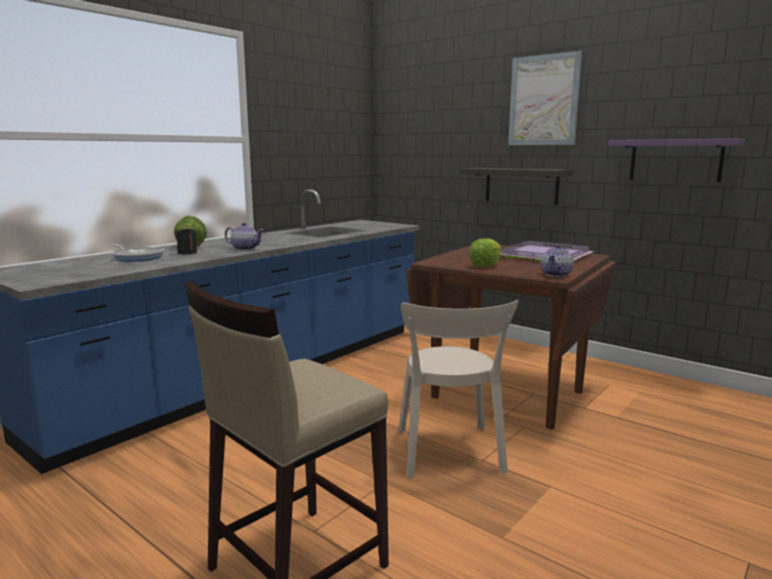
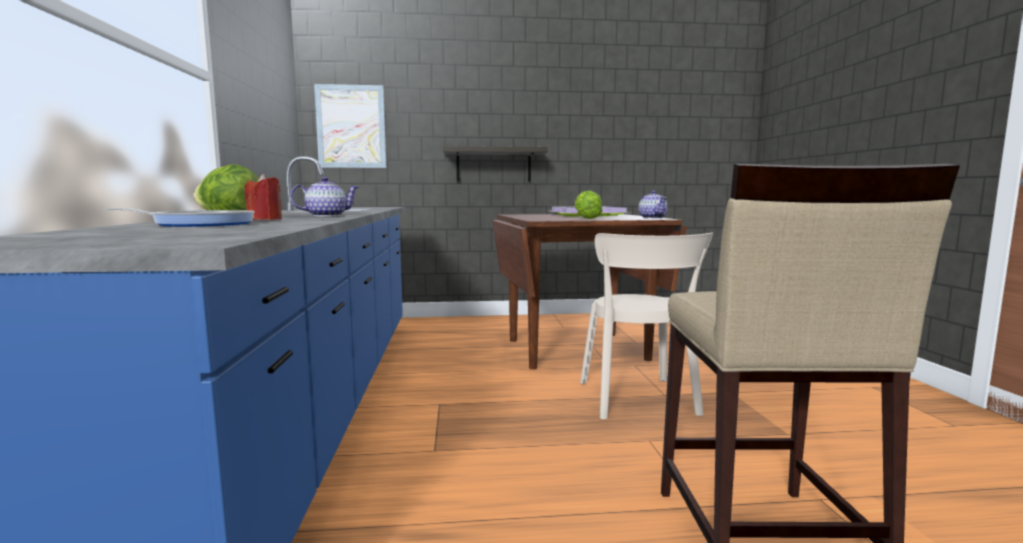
camera: 45 degrees left, 5 degrees down
(187, 253) = (265, 220): black candle -> red candle
(450, 454) = (638, 400): beige chair -> beige chair turned 45 degrees clockwise
(543, 100) = (510, 86): picture -> picture (351, 127)
(675, 160) = (623, 141): purple shelf -> none

